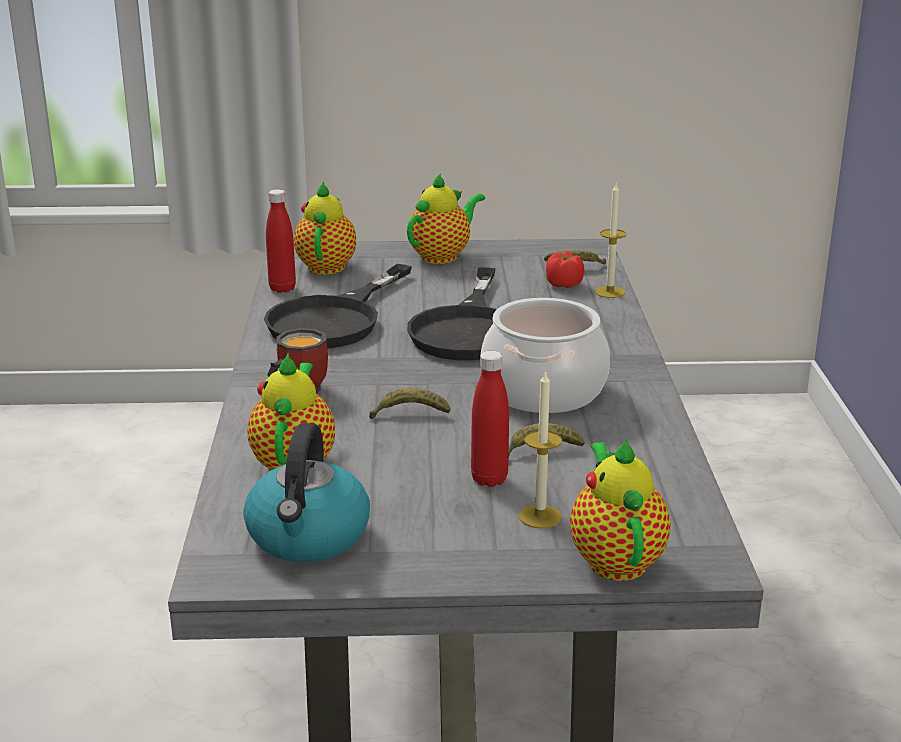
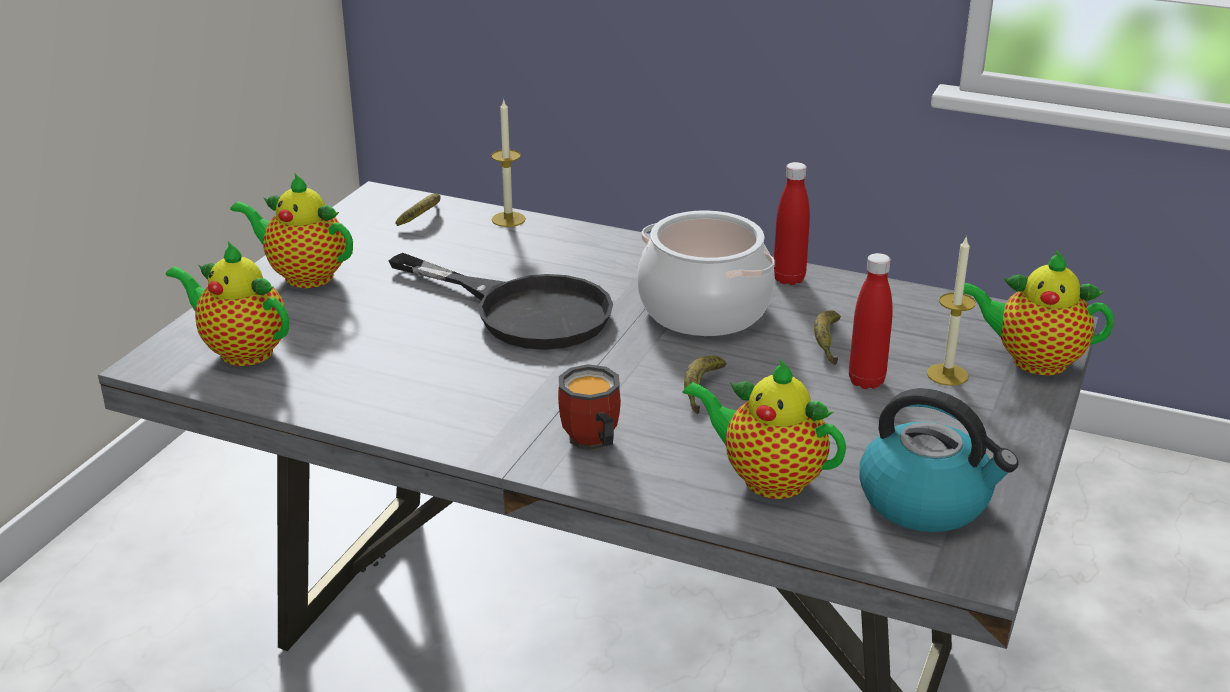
camera: 65 degrees left, 5 degrees up
(282, 288) = (279, 395): red bottle -> red bottle (788, 279)
(334, 319) = (416, 380): black frying pan -> none
(442, 256) = (303, 276): teapot -> teapot turned 45 degrees counterclockwise
(564, 284) = (463, 234): tomato -> none

